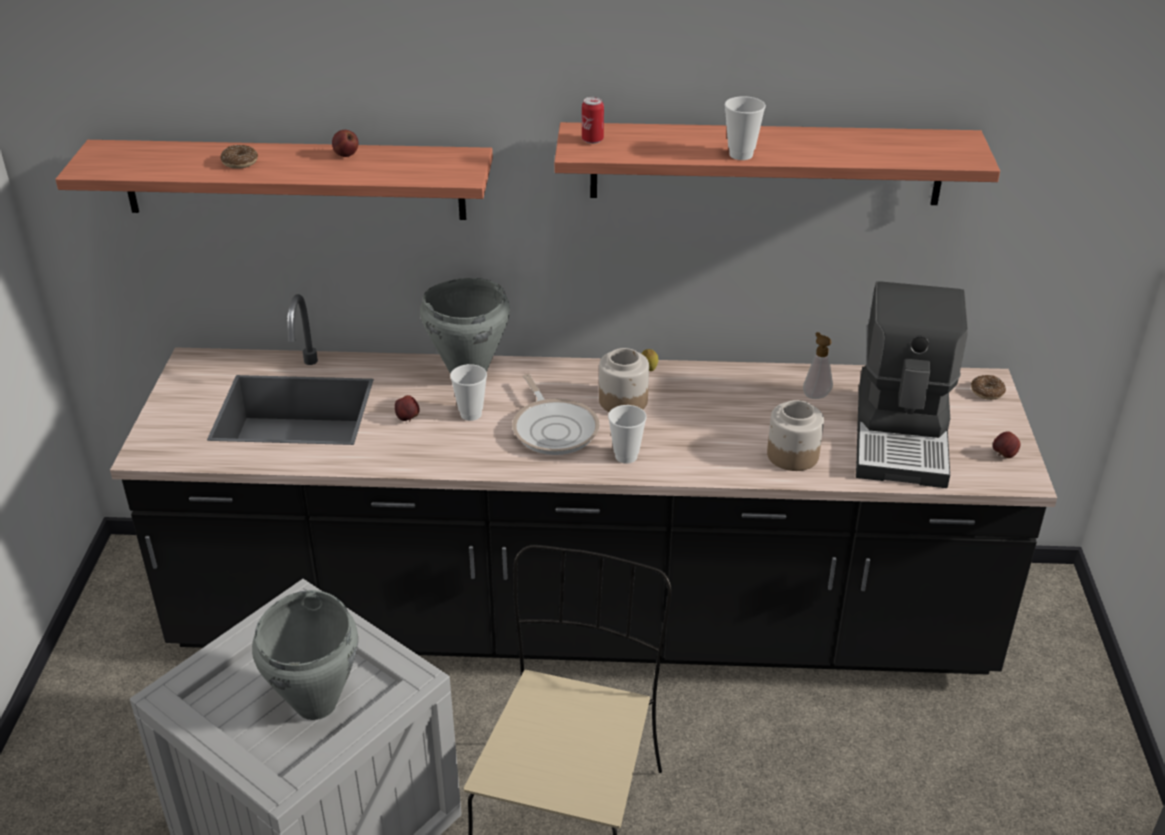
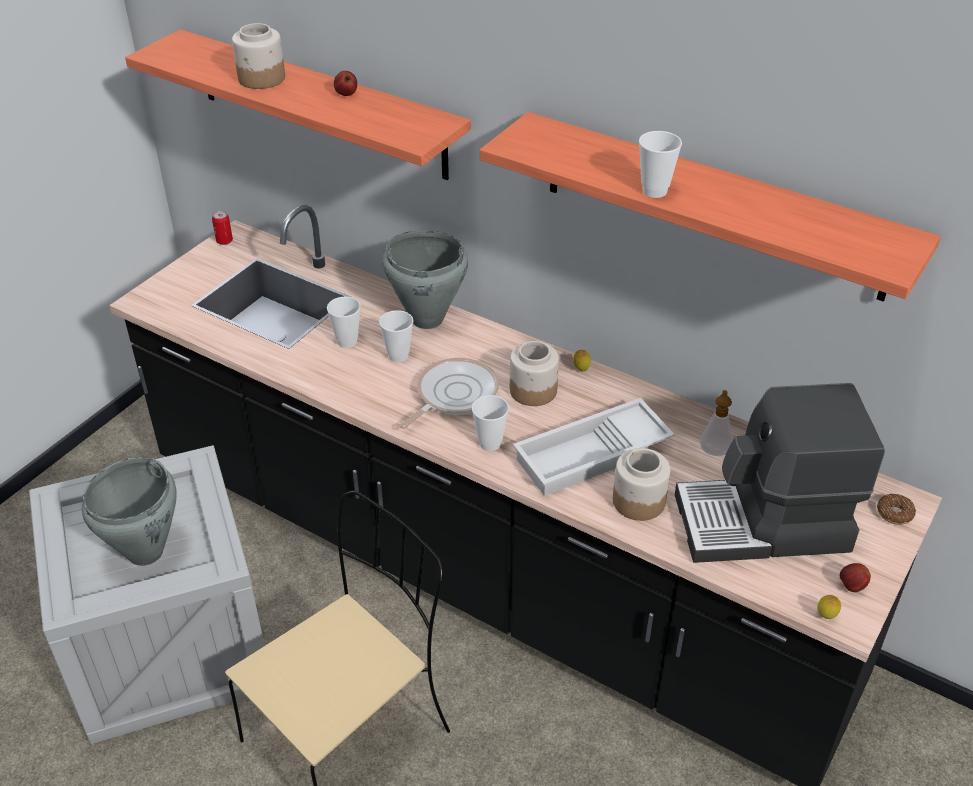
camera: 30 degrees right, 5 degrees up
(240, 162) = (262, 79): donut -> jar
(408, 419) = (347, 341): apple -> cup
(554, 429) = (453, 394): frying pan -> frying pan turned 150 degrees counterclockwise
(592, 140) = (535, 137): can -> can (224, 241)
(722, 434) = (592, 456): none -> white tray
(903, 436) = (764, 525): coffee machine -> coffee machine turned 45 degrees clockwise
(1006, 484) = (825, 616): none -> lemon

